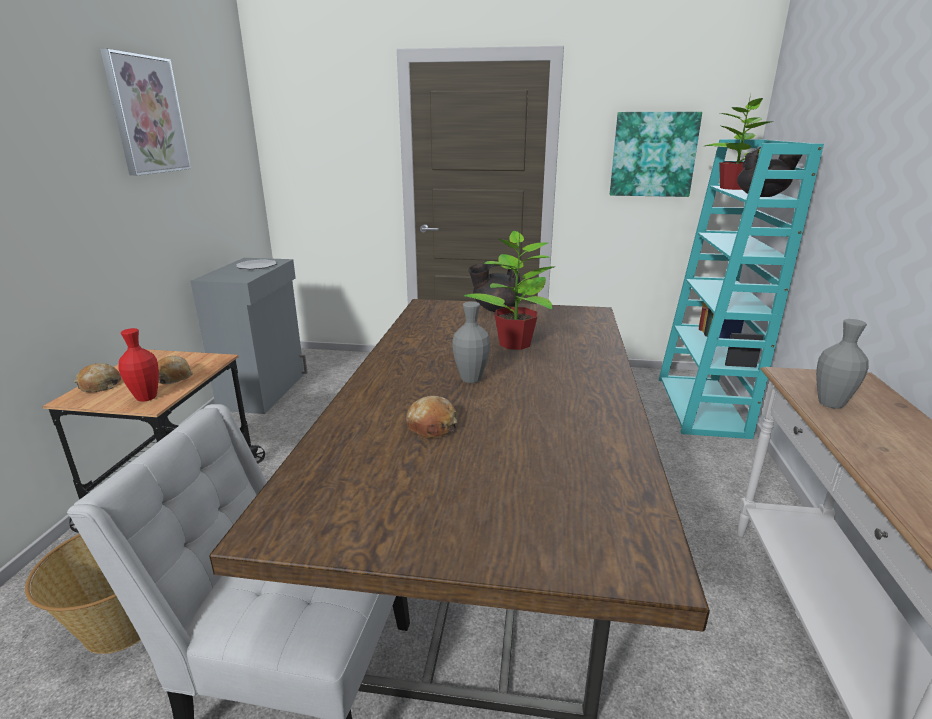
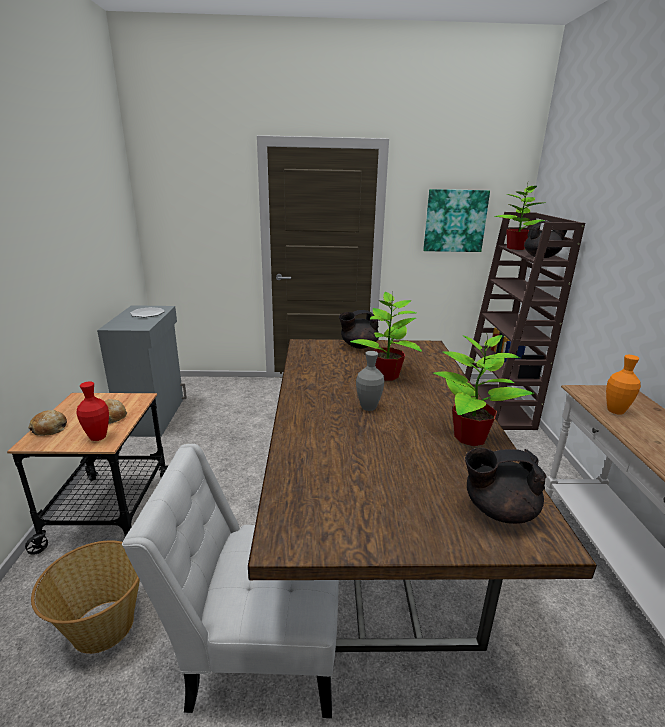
camera: 10 degrees left, 0 degrees up
(147, 115) = (62, 194): picture -> none
(432, 426) = (359, 448): bread -> none
(588, 520) = (498, 511): none -> black teapot
(591, 423) = (469, 437): none -> potted plant
(702, 407) = (497, 407): turquoise bookcase -> brown bookcase
(830, 404) = (615, 411): grey vase -> orange vase

